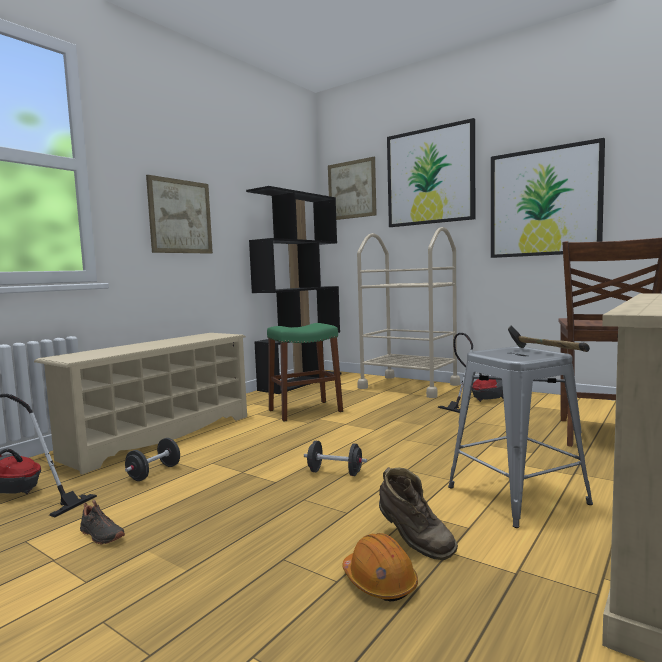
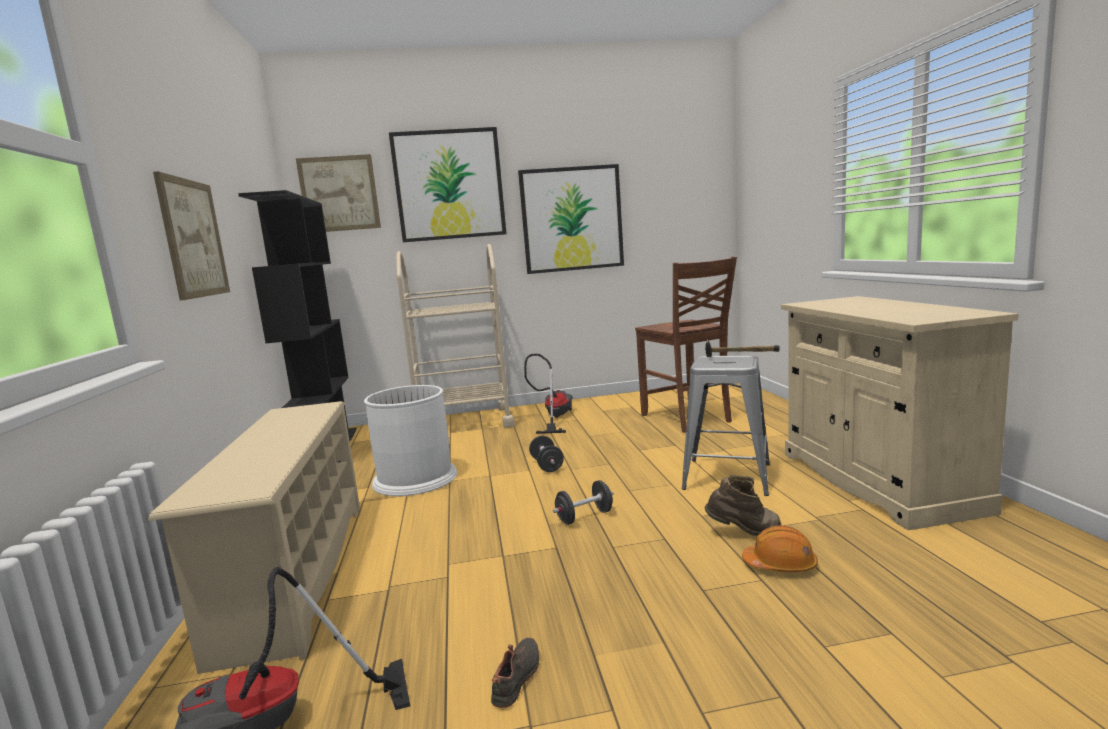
camera: 45 degrees left, 5 degrees up
(100, 536) = (518, 679): black shoe -> black shoe turned 60 degrees counterclockwise
(154, 473) = (406, 605): black dumbbell -> black dumbbell (547, 465)
(305, 411) = (415, 478): green stool -> white trash can

